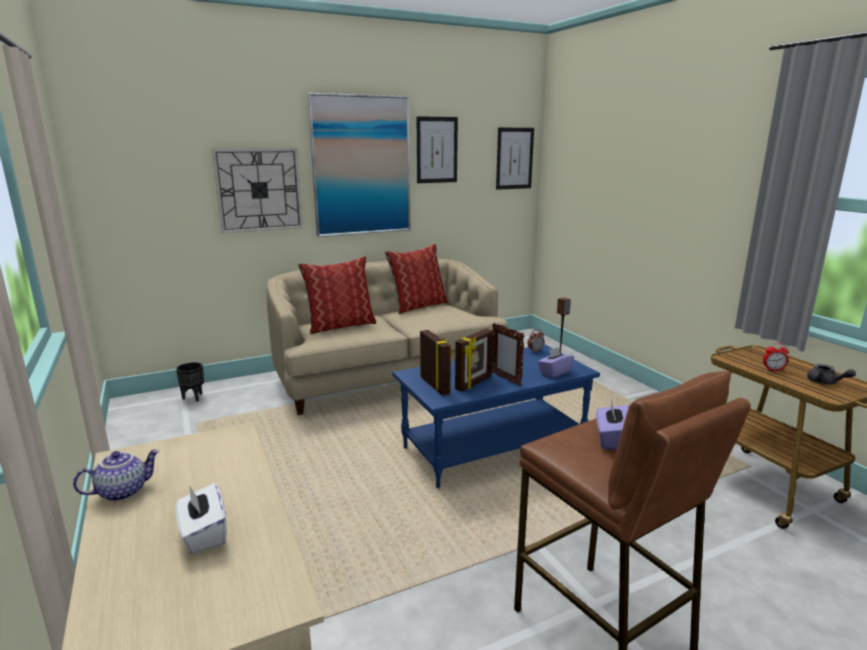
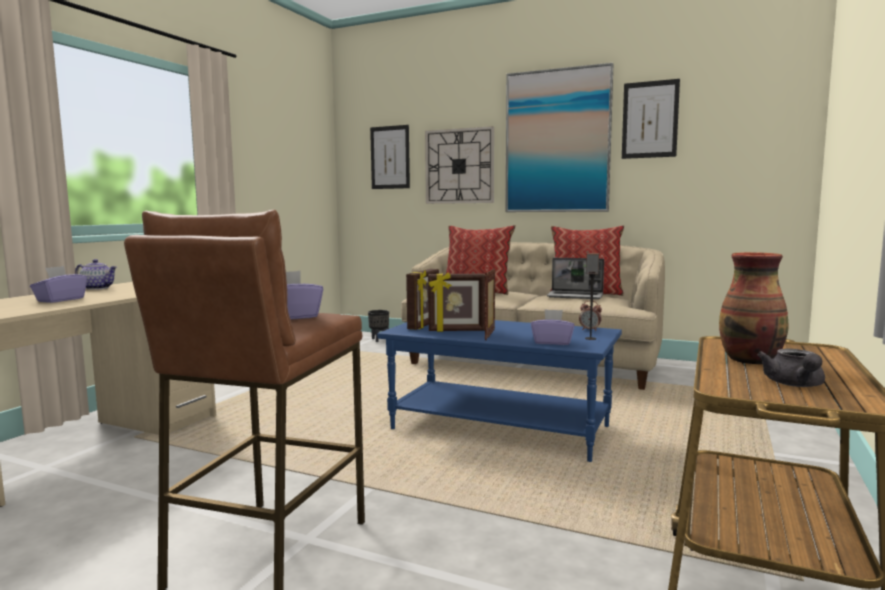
camera: 50 degrees right, 10 degrees down
(203, 534) = (60, 300): white tissue box -> purple tissue box
(431, 313) = (576, 296): none -> laptop
(514, 158) = (773, 124): picture -> picture (390, 157)
(773, 370) = (752, 360): alarm clock -> vase

